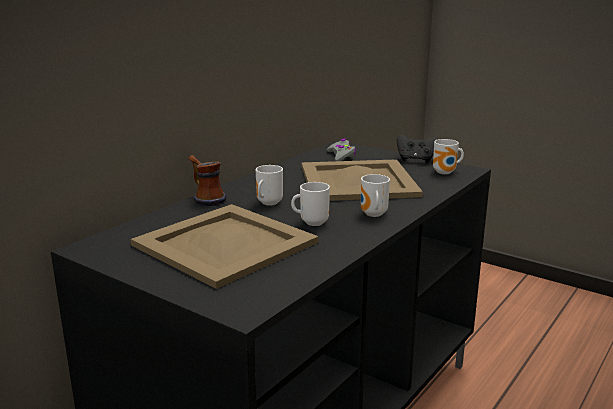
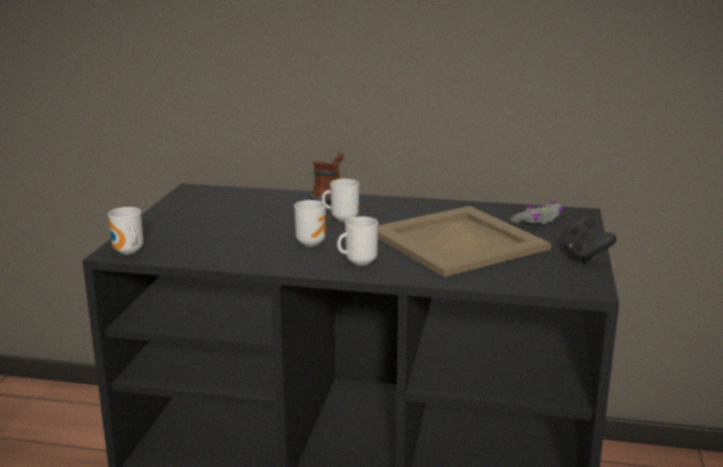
camera: 65 degrees right, 0 degrees up
(225, 243) = (235, 223): beige tray -> none
(446, 172) = (557, 278): mug -> mug (128, 252)

